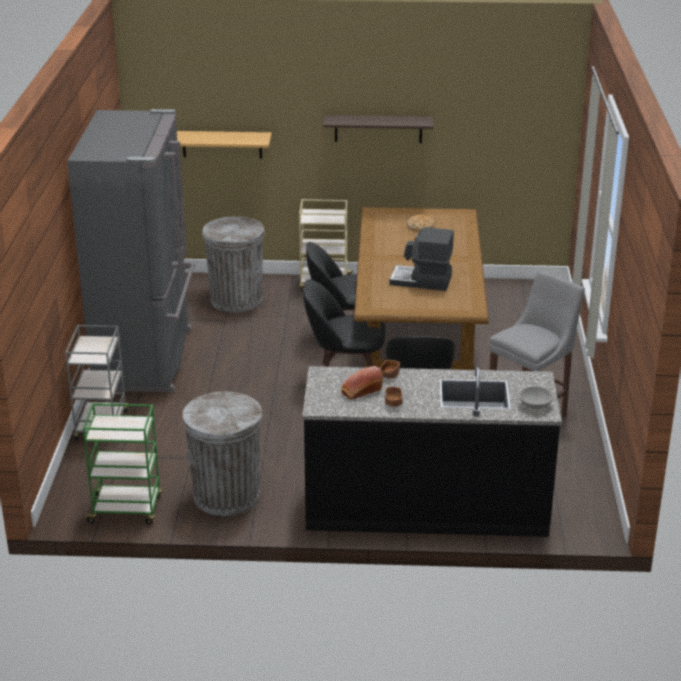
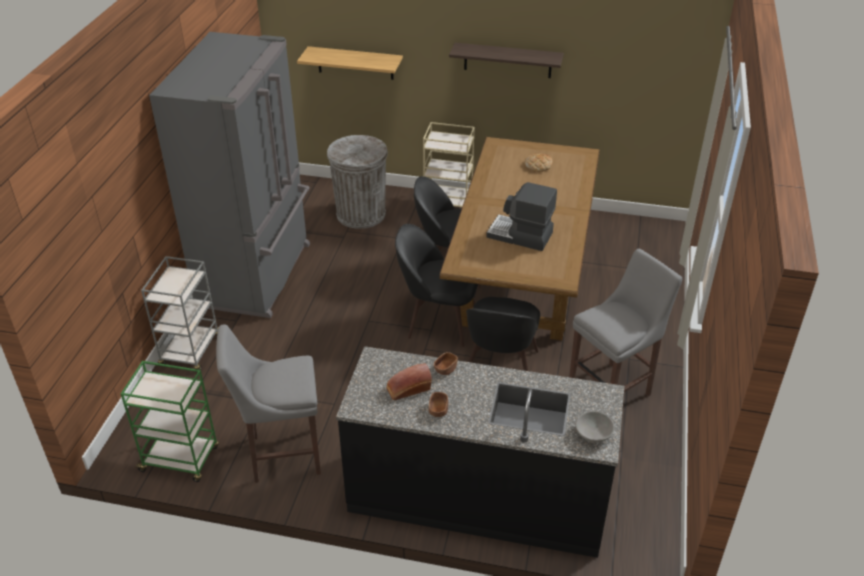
camera: 10 degrees right, 10 degrees up
(226, 496) = (281, 455): grey trash can -> grey stool

